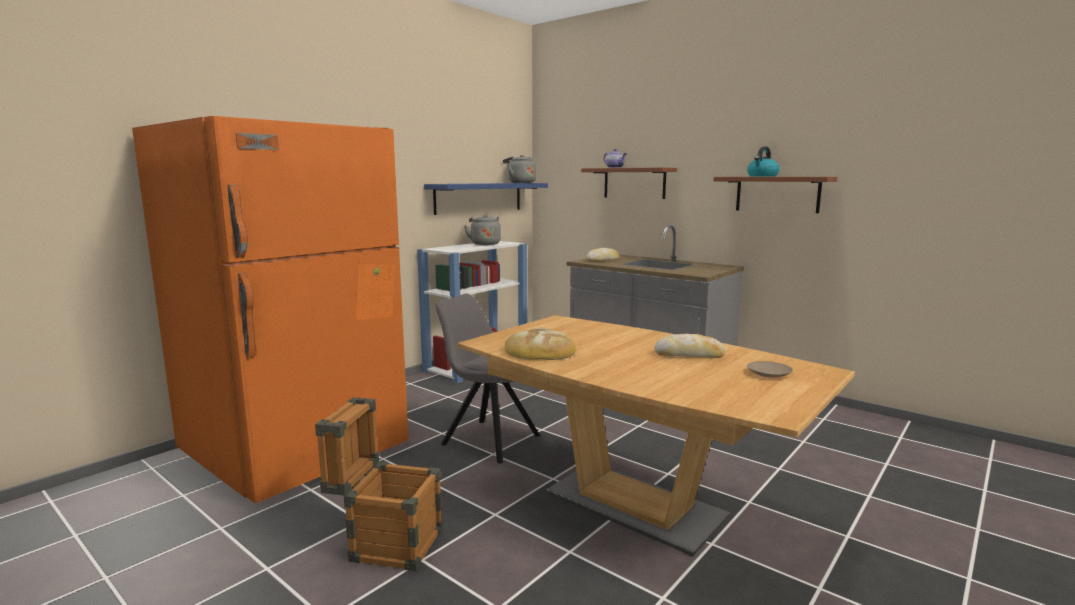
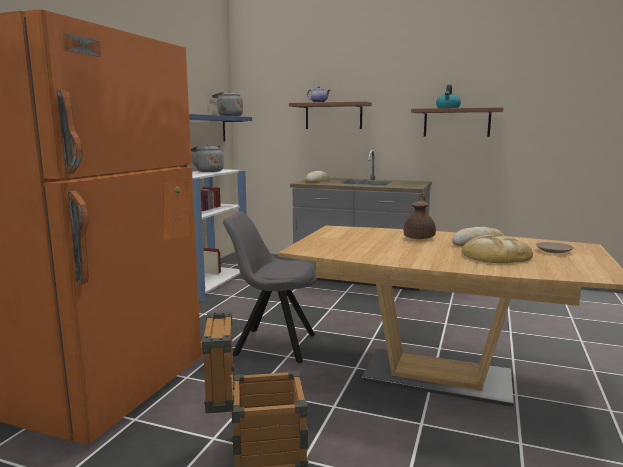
camera: 20 degrees left, 0 degrees up
(539, 351) = (362, 252): bread -> bread (495, 256)
(633, 339) = (419, 237): none -> brown teapot

